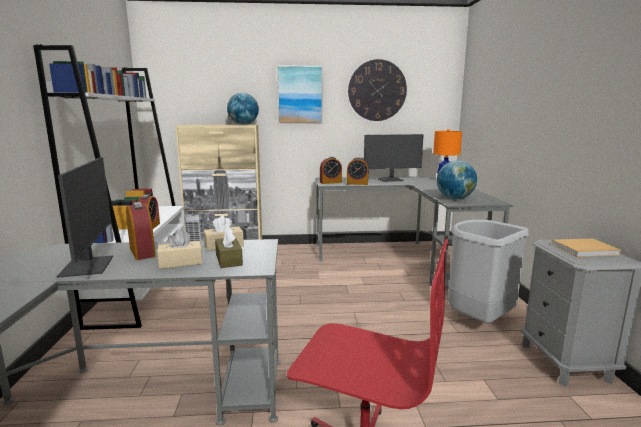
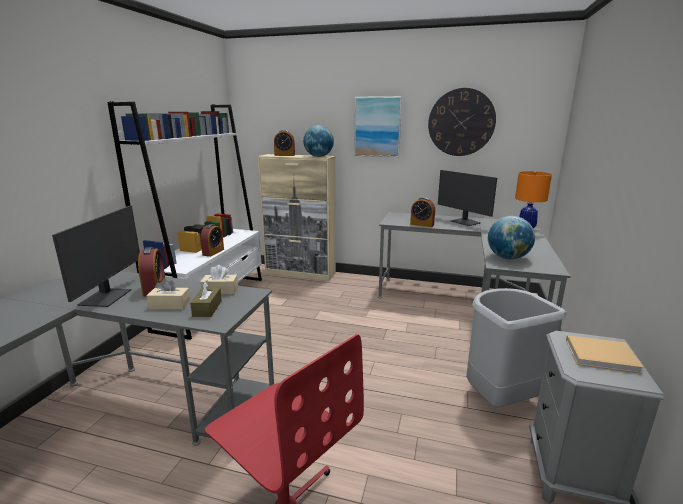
camera: 20 degrees right, 5 degrees up
(330, 182) = (396, 220): alarm clock -> alarm clock (284, 155)
(391, 180) = (464, 222): monitor -> monitor turned 45 degrees clockwise

